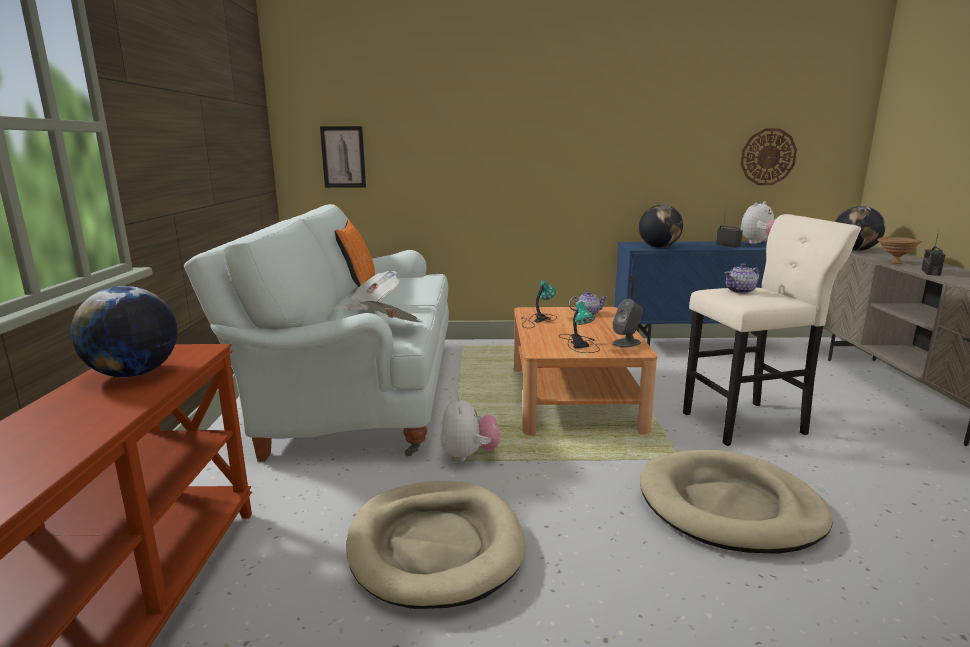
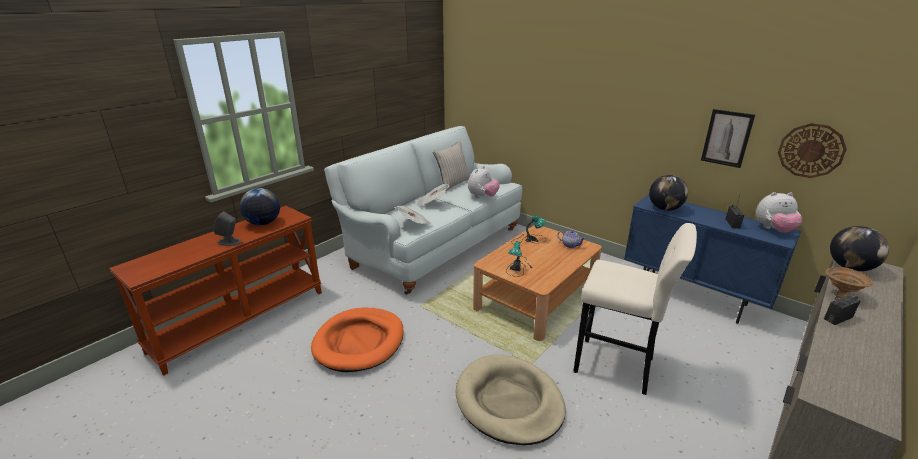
camera: 40 degrees right, 10 degrees up
(343, 157) = (478, 94): picture -> picture (727, 138)
(358, 286) = (452, 184): orange pillow -> beige pillow
(435, 546) = (359, 342): beige dog bed -> orange dog bed
(469, 455) = (431, 307): plush toy -> plush toy (482, 197)
(626, 343) = (547, 277): grey speaker -> grey speaker (229, 242)
(740, 291) = (621, 272): teapot -> none

